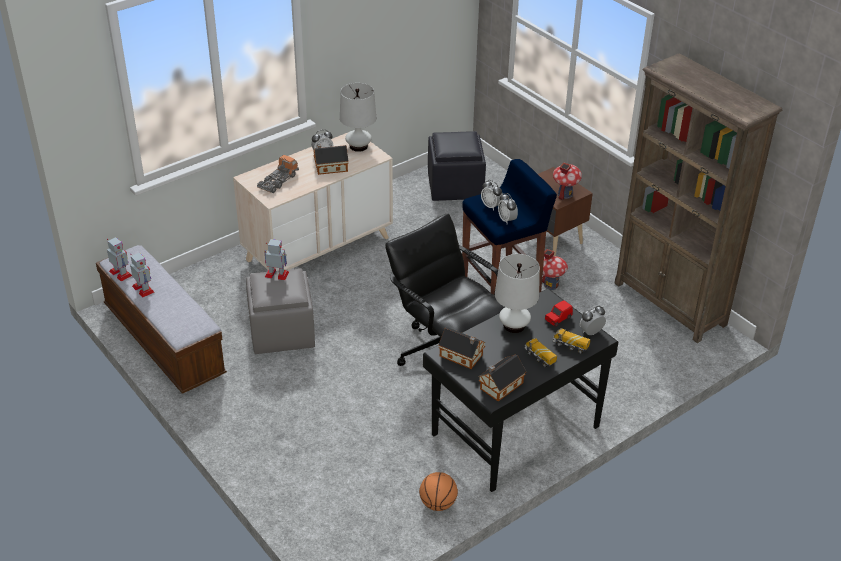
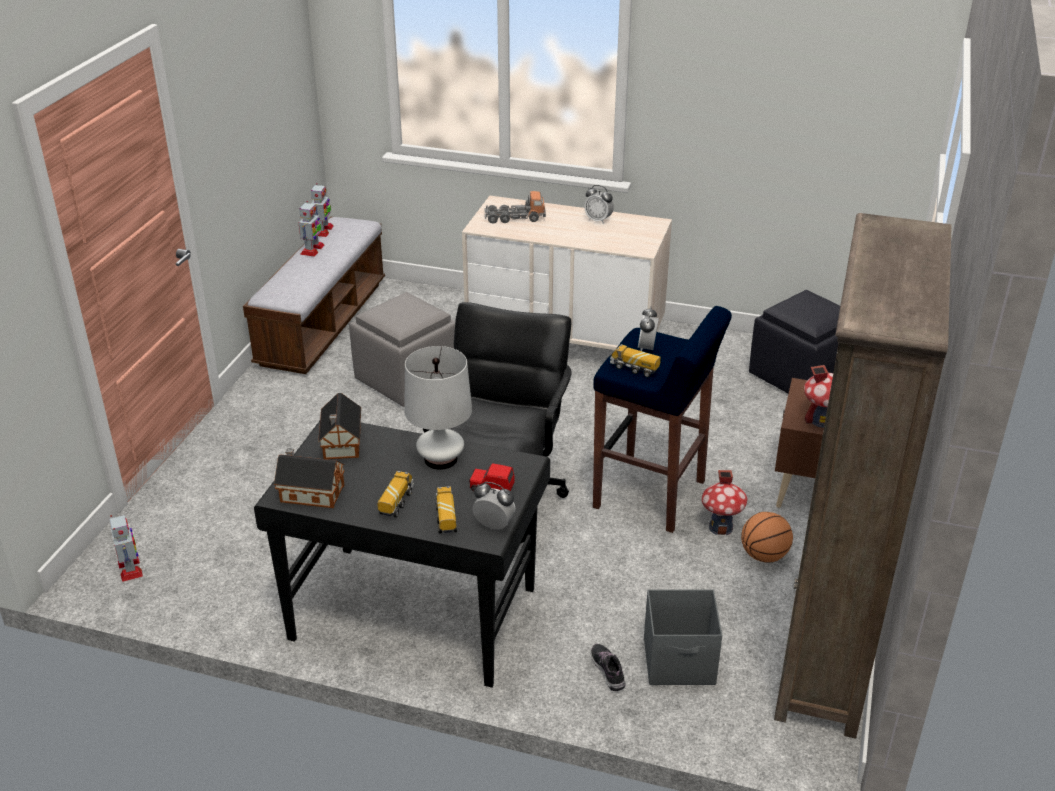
camera: 55 degrees right, 5 degrees down
(277, 274) = (417, 304): toy robot -> toy robot (130, 569)
(330, 167) = (580, 233): toy house -> none
(358, 146) = (643, 232): white table lamp -> none
(438, 504) = (234, 604): basketball -> basketball (764, 556)
(507, 220) = (634, 369): alarm clock -> toy truck
(621, 379) = (608, 670): none -> shoe
(636, 352) = (680, 662): none -> grey storage box

